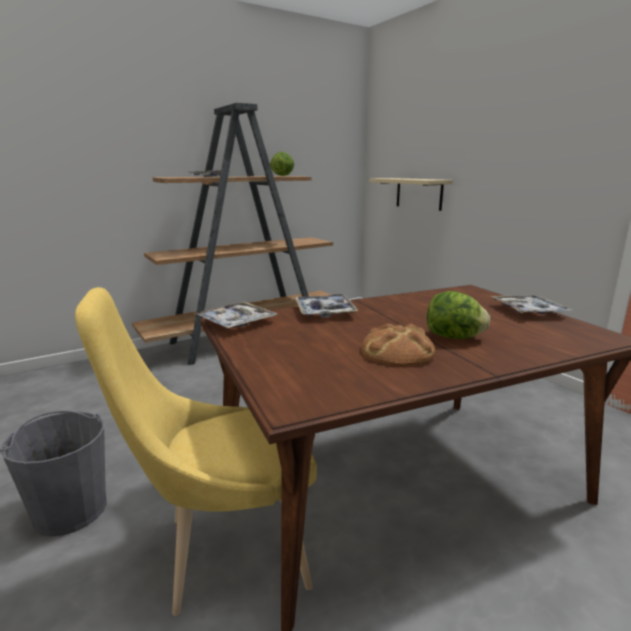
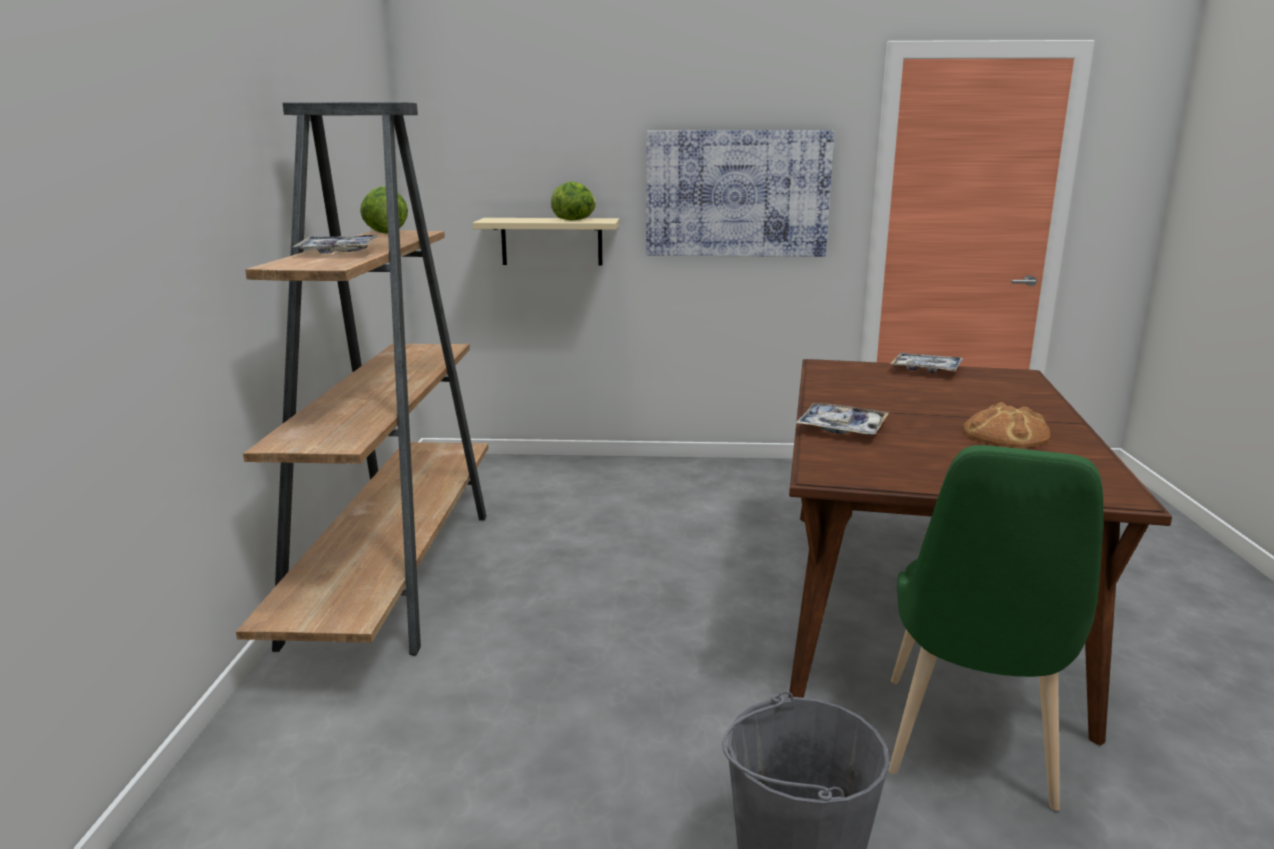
camera: 55 degrees left, 0 degrees up
(225, 552) = (970, 750): yellow chair -> green chair
(236, 322) = (838, 471): tray -> none
(454, 337) = (981, 409): lettuce -> lettuce (575, 220)
(525, 162) = (737, 193): none -> picture

